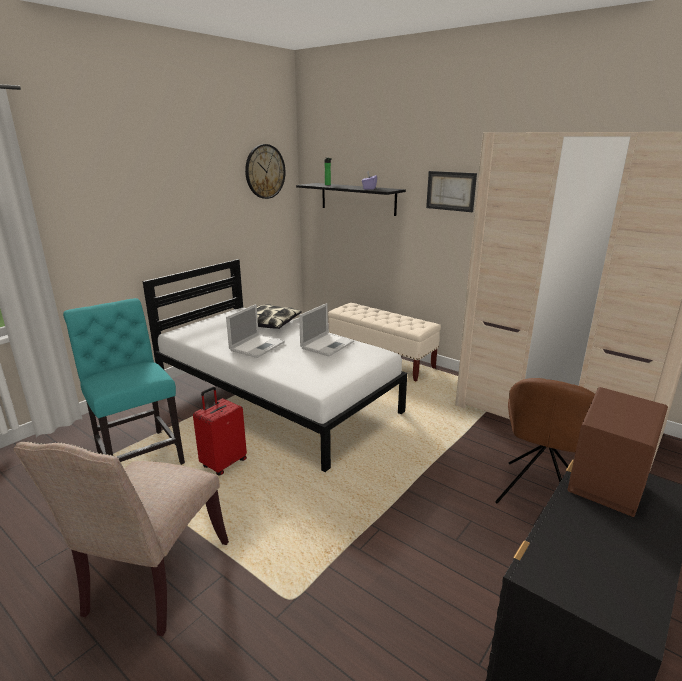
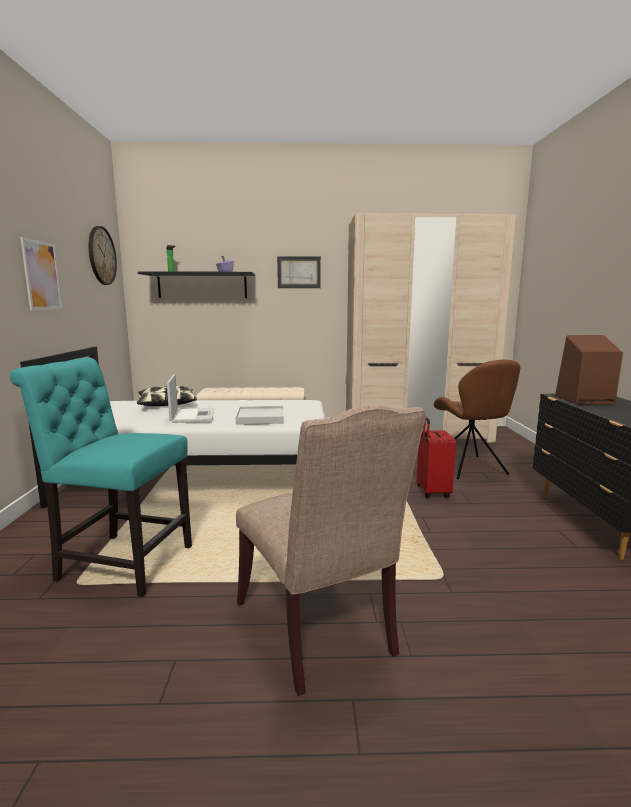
camera: 40 degrees left, 10 degrees down
(179, 206) = (42, 275): none -> picture
(223, 463) = (232, 531): red suitcase -> red suitcase (432, 492)
(297, 366) = (261, 418): none -> white tray
(328, 344) = (254, 404): laptop -> none

